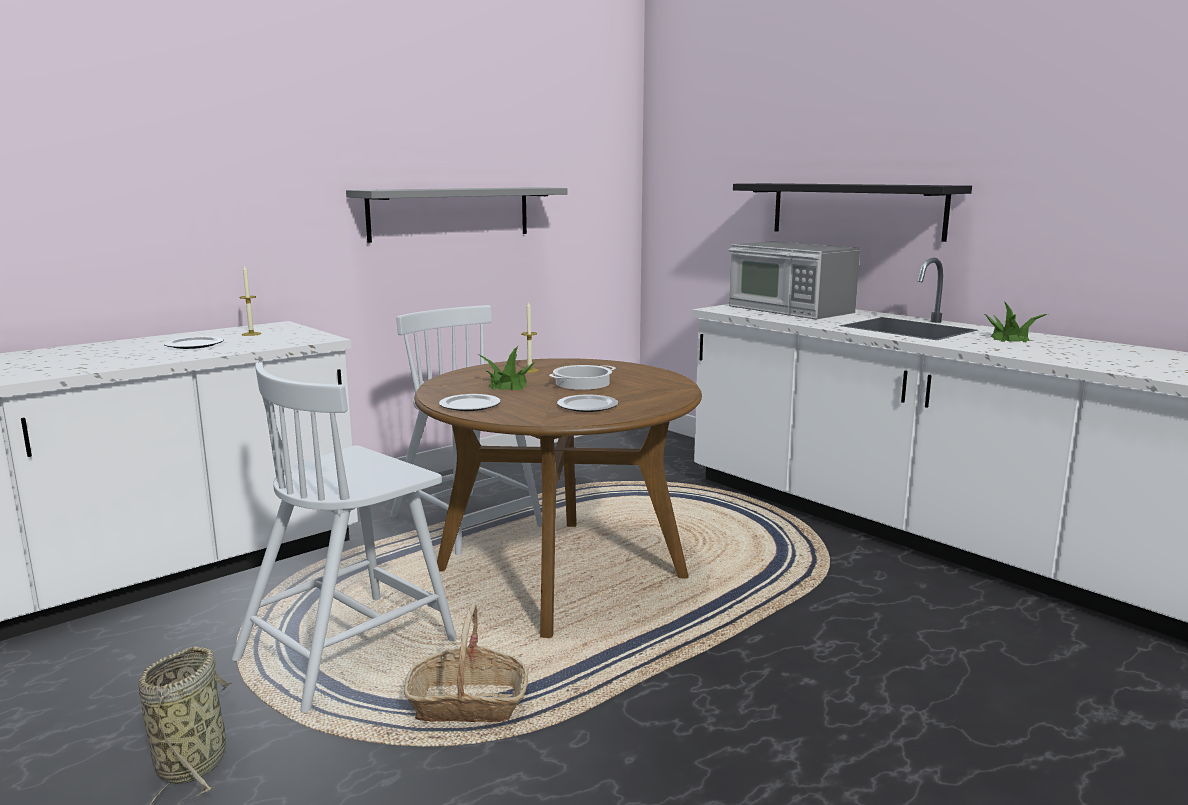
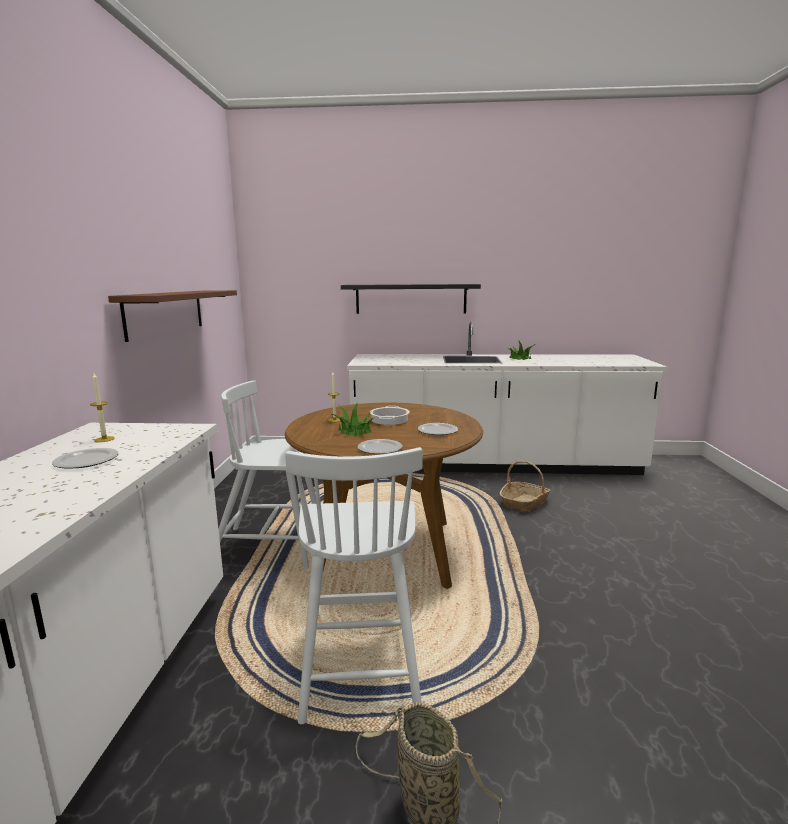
camera: 45 degrees left, 0 degrees up
(450, 213) = (165, 313): grey shelf -> brown shelf
(468, 703) = (486, 645): basket -> basket (524, 503)
(789, 309) = (393, 358): microwave -> none

